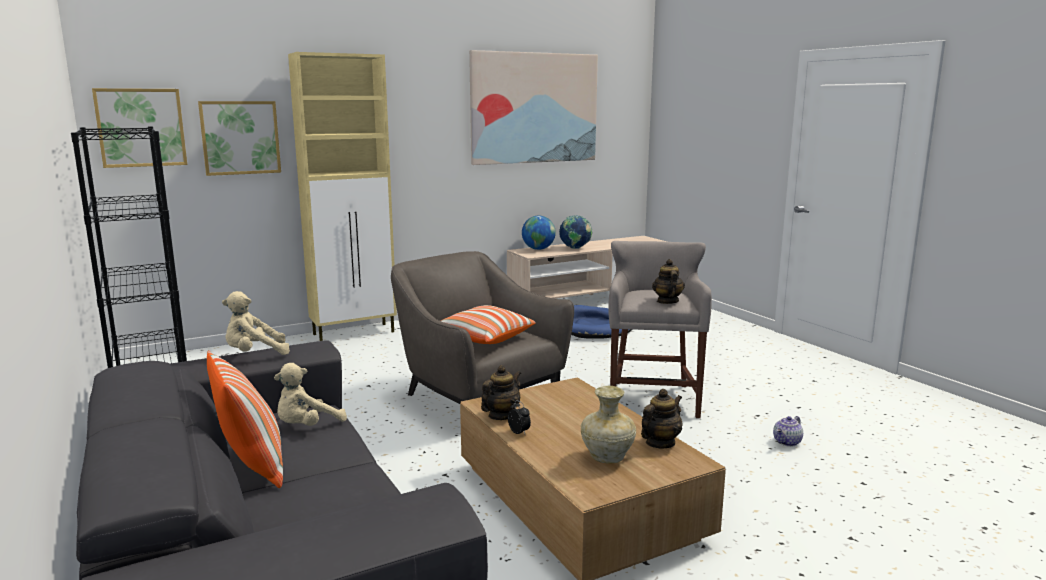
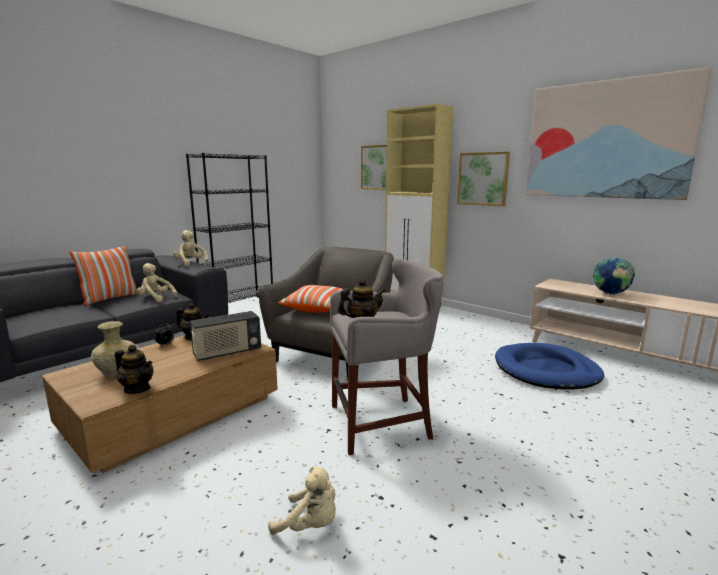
camera: 70 degrees right, 0 degrees up
(141, 127) = (341, 161): picture -> picture (483, 179)
(538, 249) = (575, 285): globe -> none
(574, 399) = (227, 353): none -> radio
(787, 442) = (310, 525): teapot -> beige plush toy

